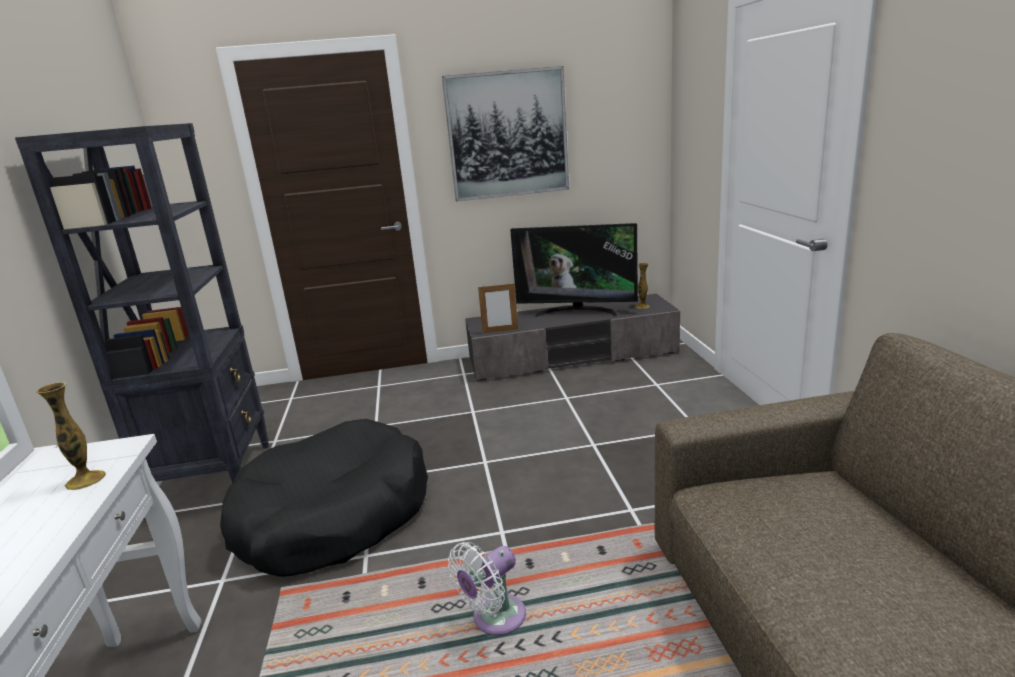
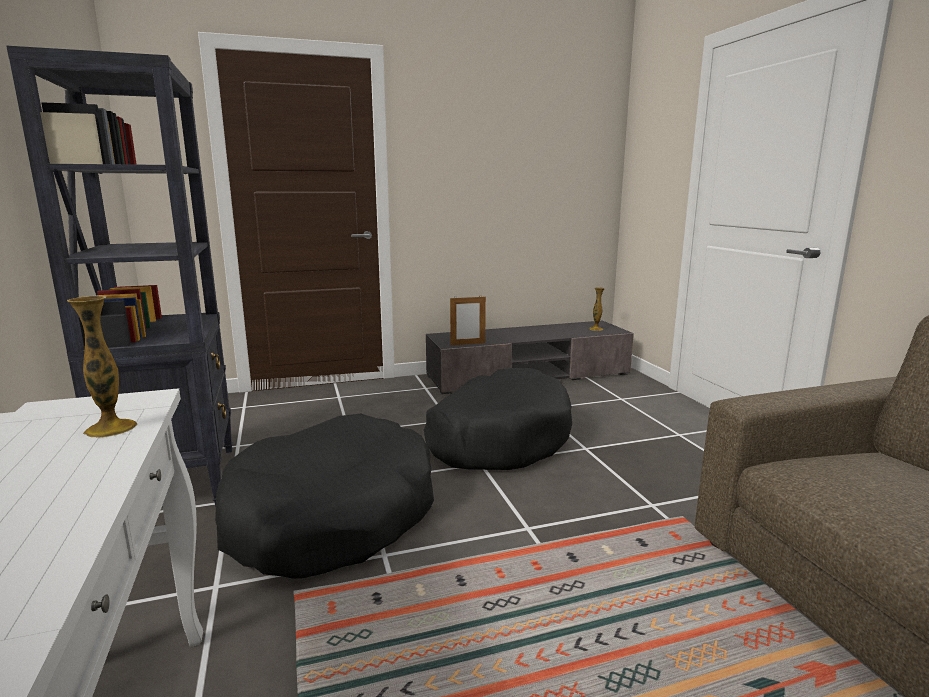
camera: 10 degrees left, 5 degrees down
(494, 619) = (558, 614): white fan -> none
(507, 135) = (480, 156): picture -> none
(512, 432) = (498, 438): none -> black dog bed
(577, 312) = (535, 331): television -> none

